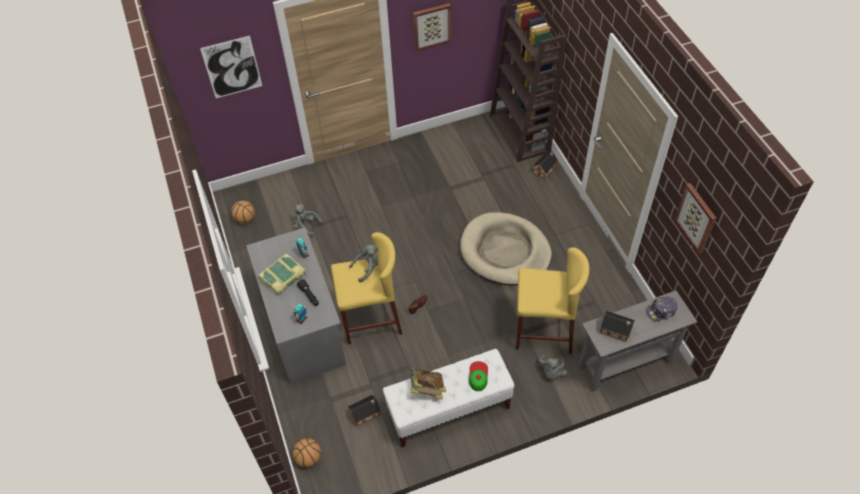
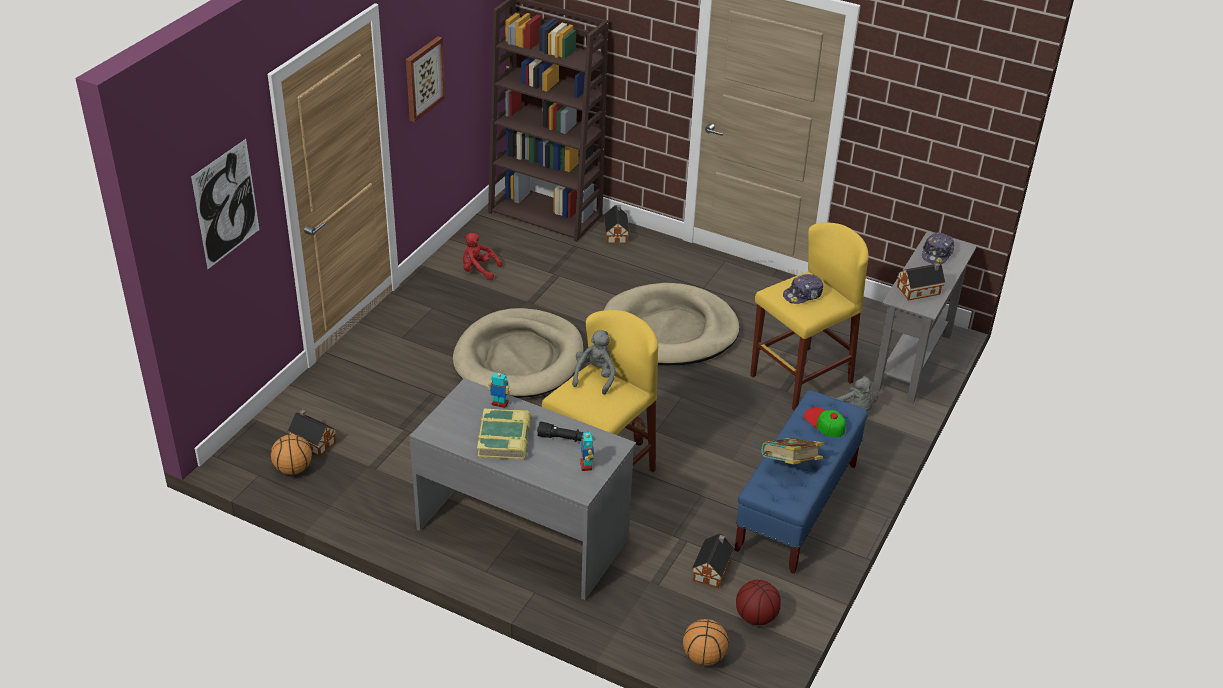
camera: 45 degrees left, 15 degrees down
(268, 209) = (312, 441): none -> toy house
(306, 226) = (392, 431): grey plush toy -> none
(356, 456) = (756, 616): none -> basketball
(408, 220) = (519, 359): none -> beige dog bed
(446, 151) = (478, 270): none -> red plush toy
(448, 409) = (796, 507): white bench -> blue bench
(541, 287) = (803, 295): none -> cap
(696, 218) = (929, 114): picture -> none

